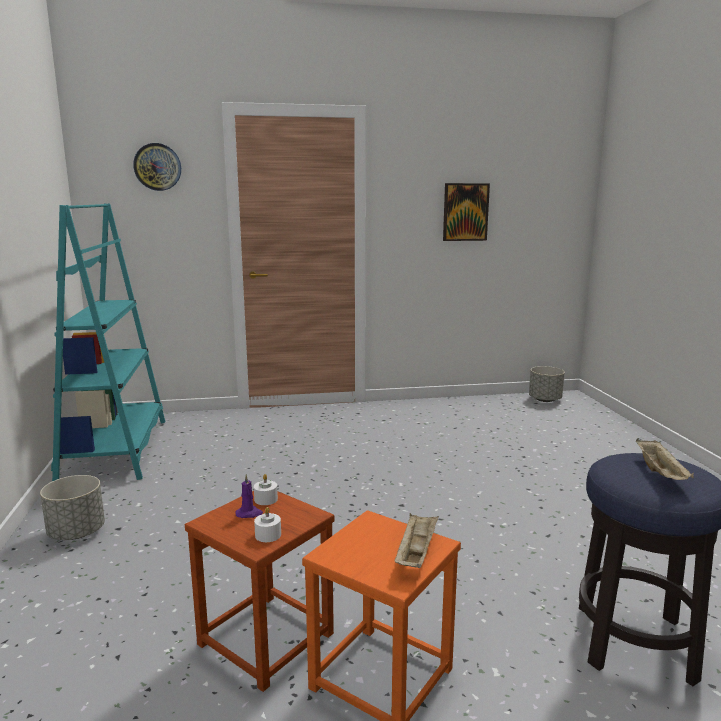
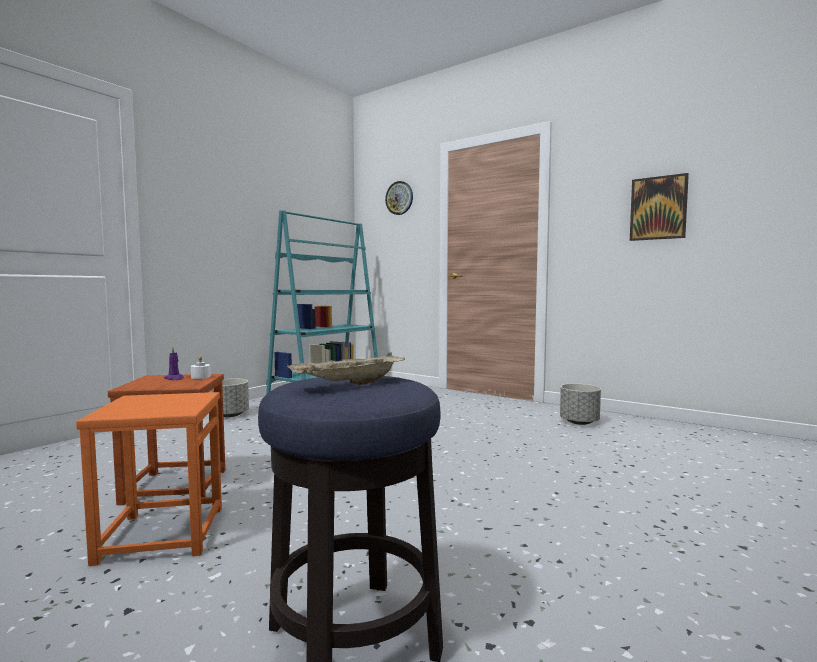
camera: 45 degrees right, 10 degrees down
(268, 535) = (147, 385): white candle -> none
(416, 553) = (158, 410): beige tray -> none
(545, 400) = (766, 442): grey planter -> grey planter (579, 422)

